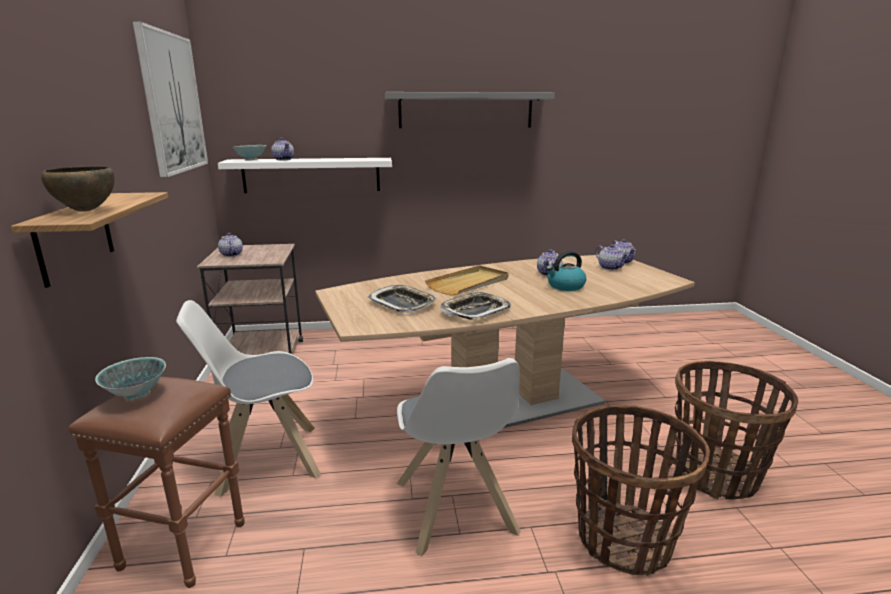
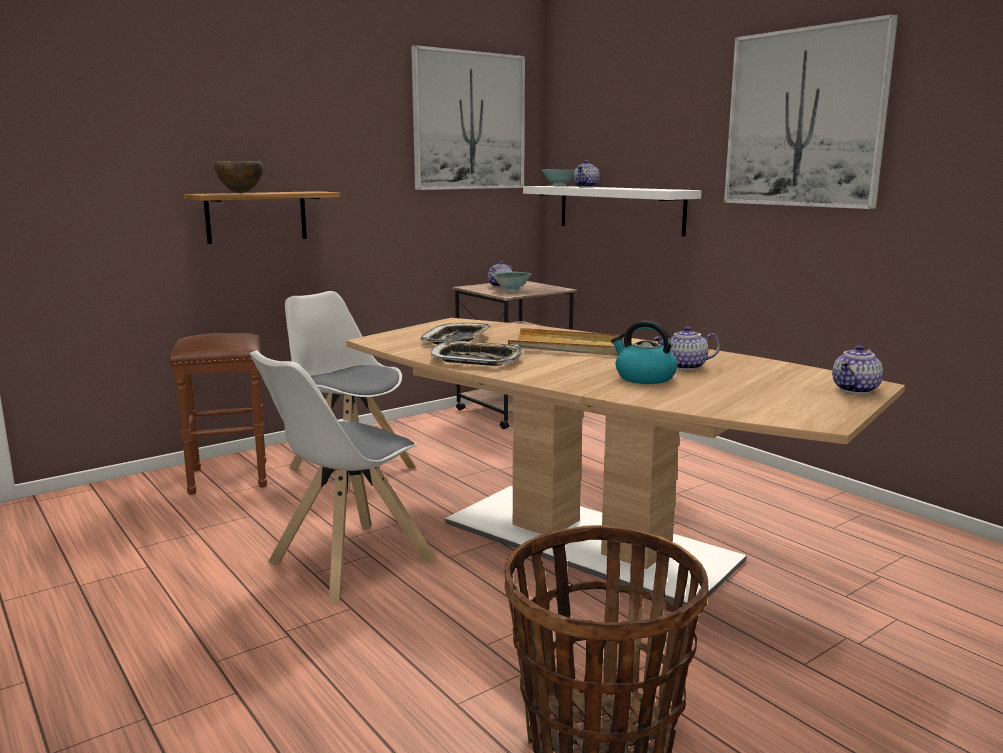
camera: 60 degrees right, 5 degrees down
(137, 394) = (212, 333): bowl -> bowl (512, 291)
(465, 110) = (804, 118): grey shelf -> picture
(610, 267) = (799, 387): teapot -> none
(623, 539) = (372, 671): basket -> none

